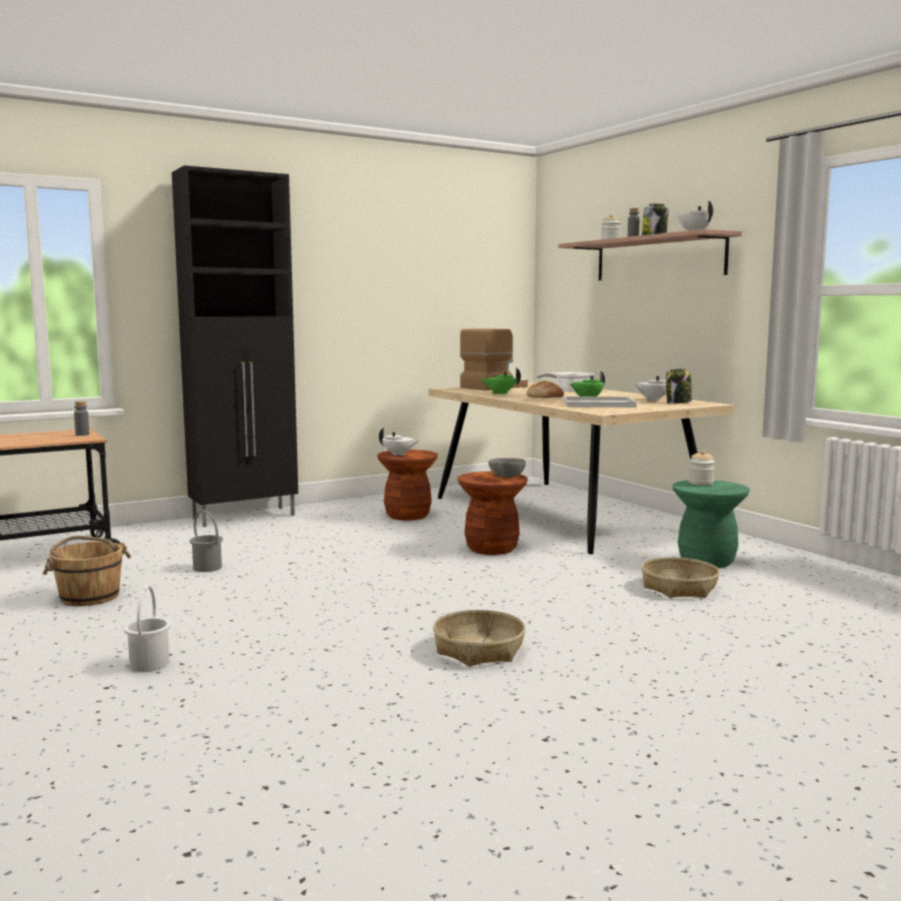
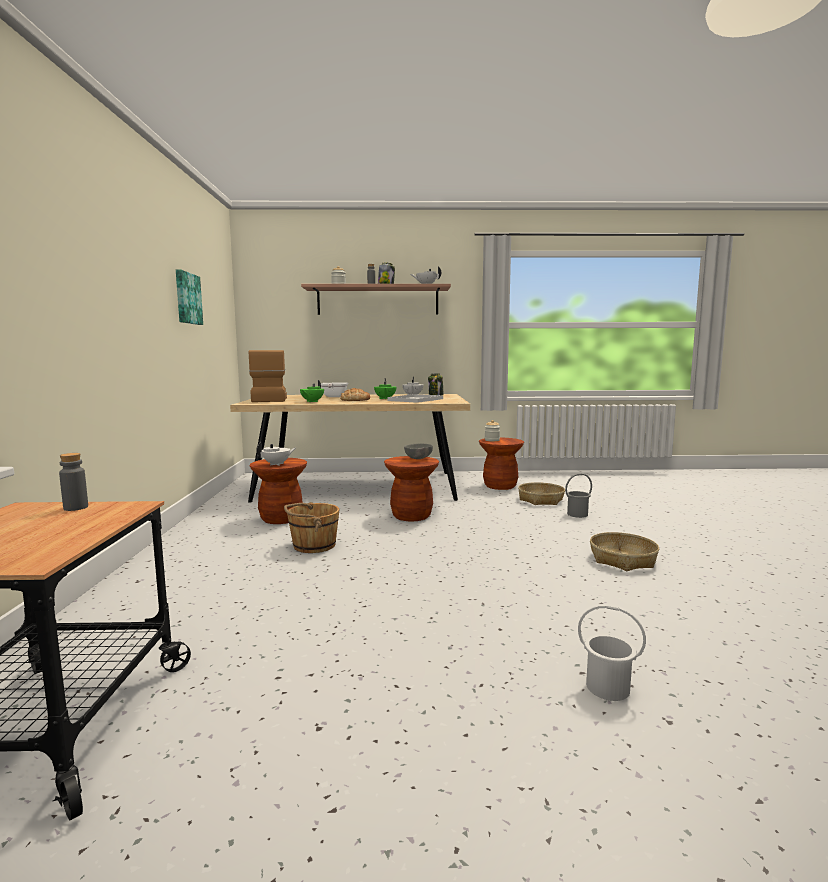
camera: 60 degrees left, 0 degrees up
(89, 596) = (332, 705): brown bucket -> brown bucket (313, 545)
(207, 567) = (312, 617): grey bucket -> grey bucket (577, 514)
(246, 517) = (146, 571): black cabinet -> none
(405, 275) = (187, 298): none -> picture
(706, 561) = (500, 486): green stool -> brown stool

